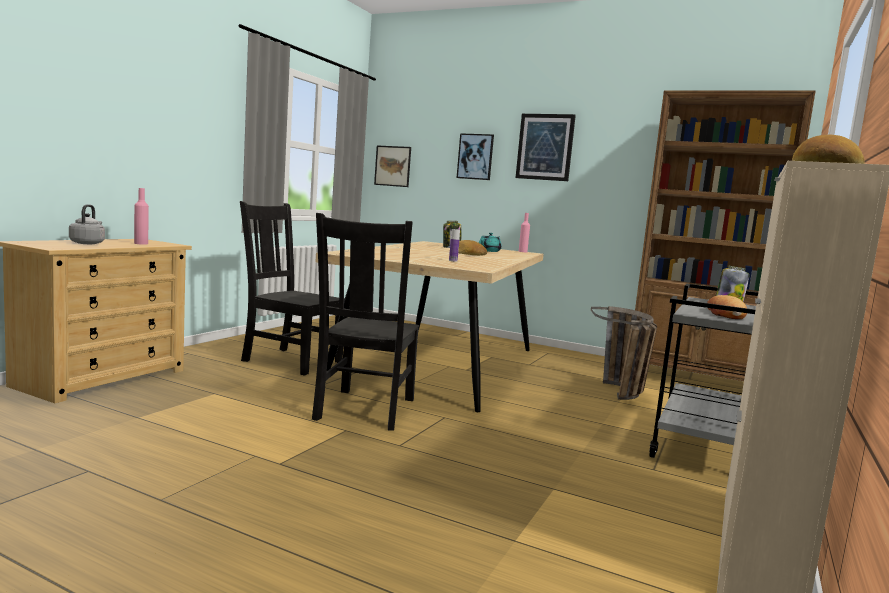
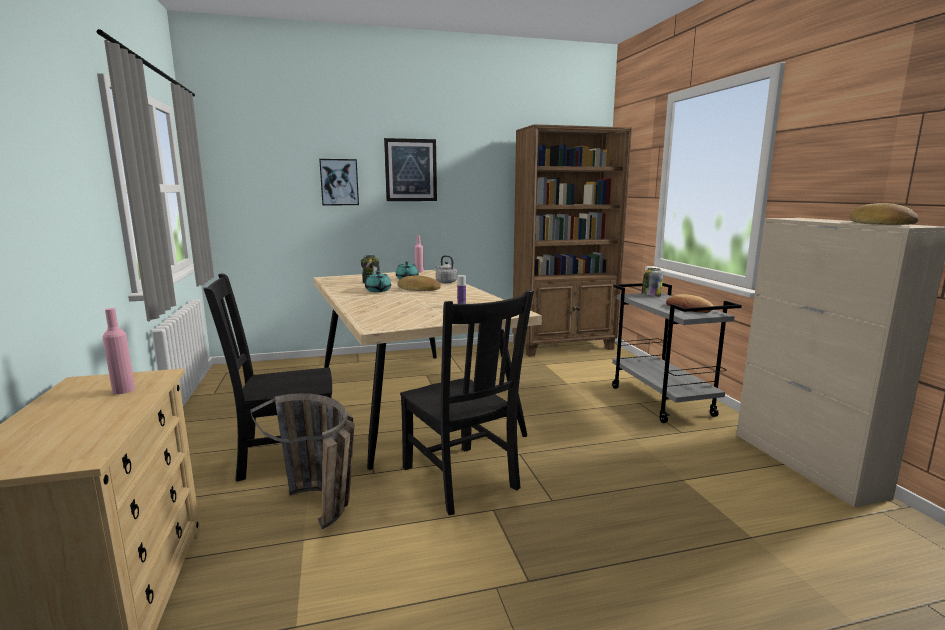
camera: 40 degrees left, 5 degrees up
(88, 243) = (65, 422): grey kettle -> grey kettle (445, 282)
(392, 166) = (236, 197): picture -> none
(432, 249) = (378, 290): none -> turquoise teapot
(622, 395) = (559, 376): basket -> basket (324, 514)

